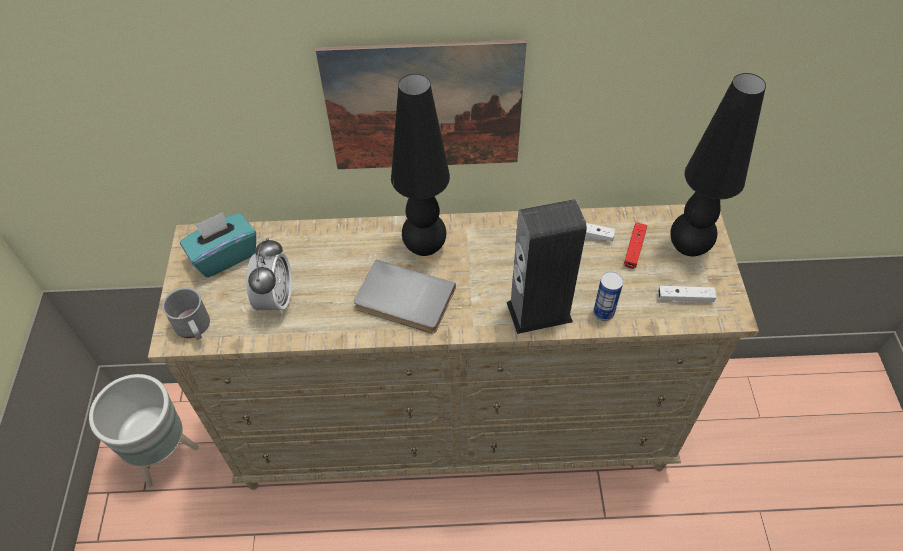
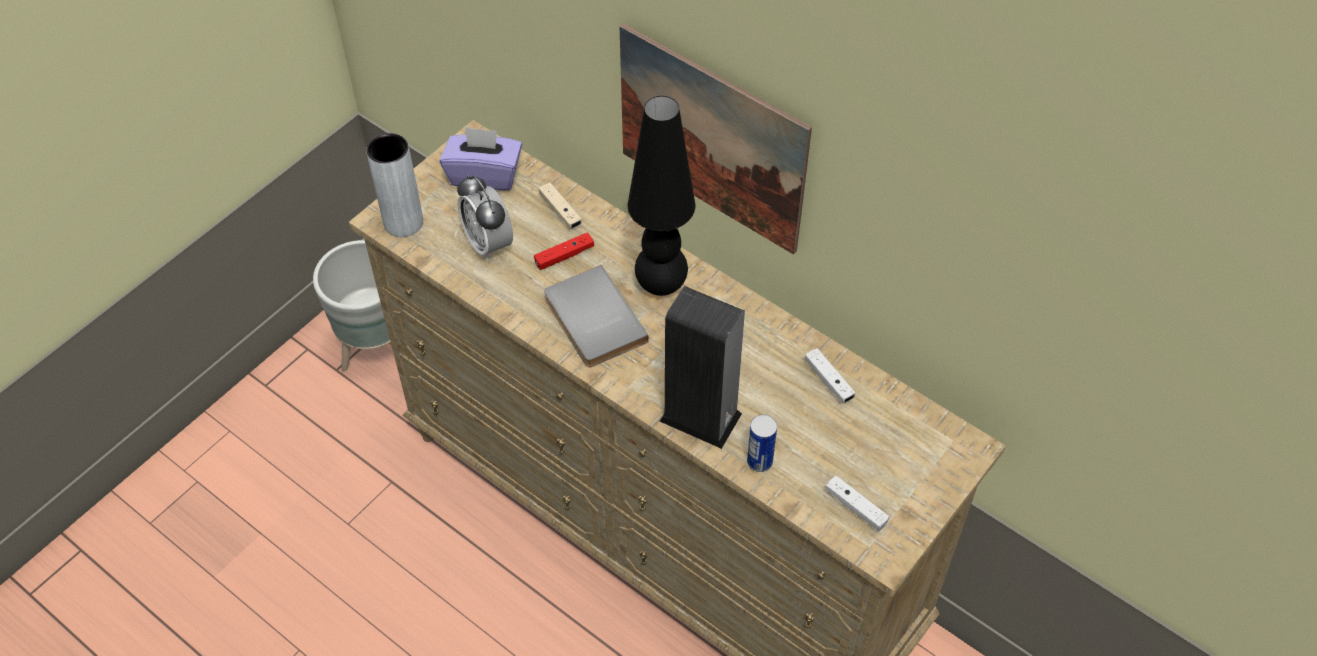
camera: 40 degrees right, 0 degrees up
(194, 328) = (403, 222): grey mug -> grey vase
(224, 256) = (484, 175): turquoise tissue box -> purple tissue box
(276, 300) = (488, 243): alarm clock -> alarm clock turned 105 degrees clockwise
(305, 245) = (560, 211): none -> beige game controller
(634, 249) = (859, 427): red game controller -> red game controller (564, 256)
(688, 247) = (918, 465): black table lamp -> none

